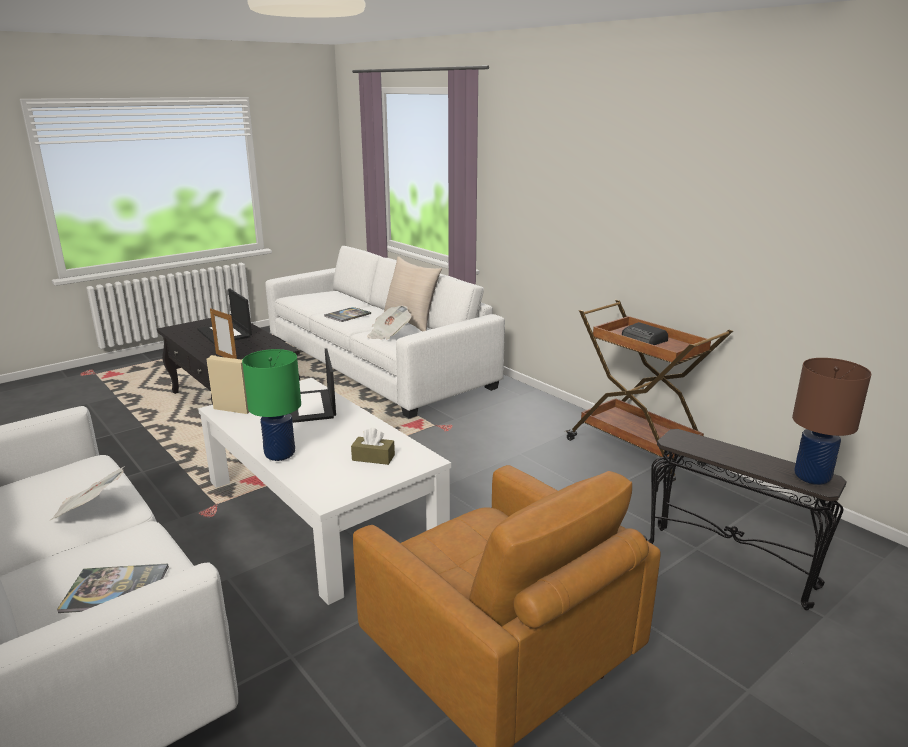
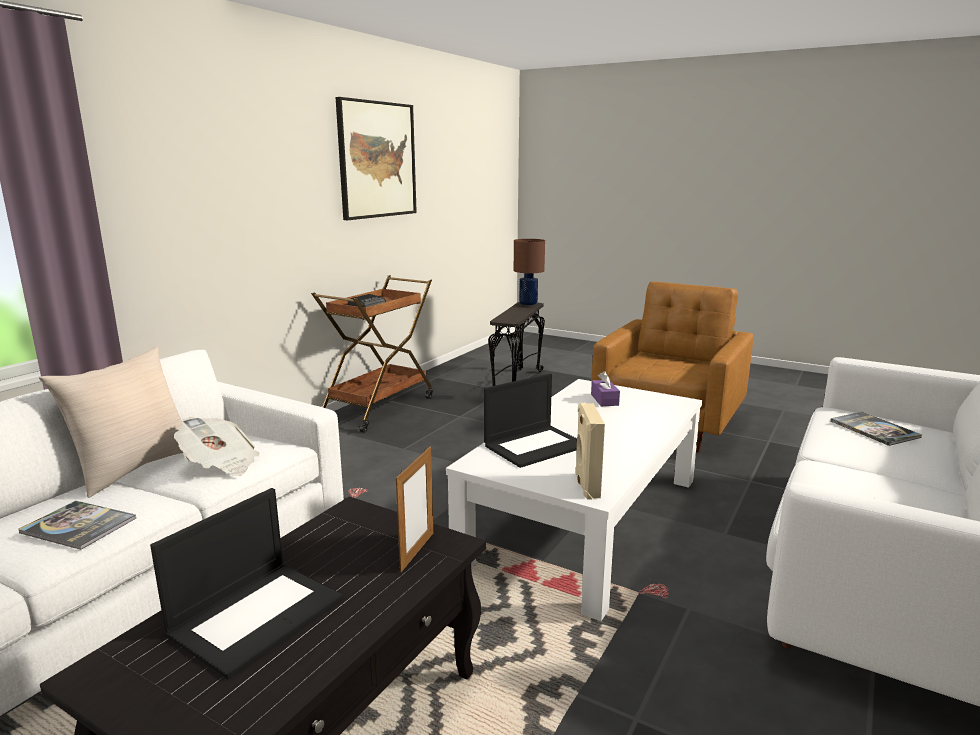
camera: 110 degrees left, 5 degrees down
(91, 510) = (850, 476): newspaper -> none
(280, 457) = (651, 431): green table lamp -> none
(373, 457) = (604, 400): brown tissue box -> purple tissue box
(761, 180) = (377, 160): none -> picture

